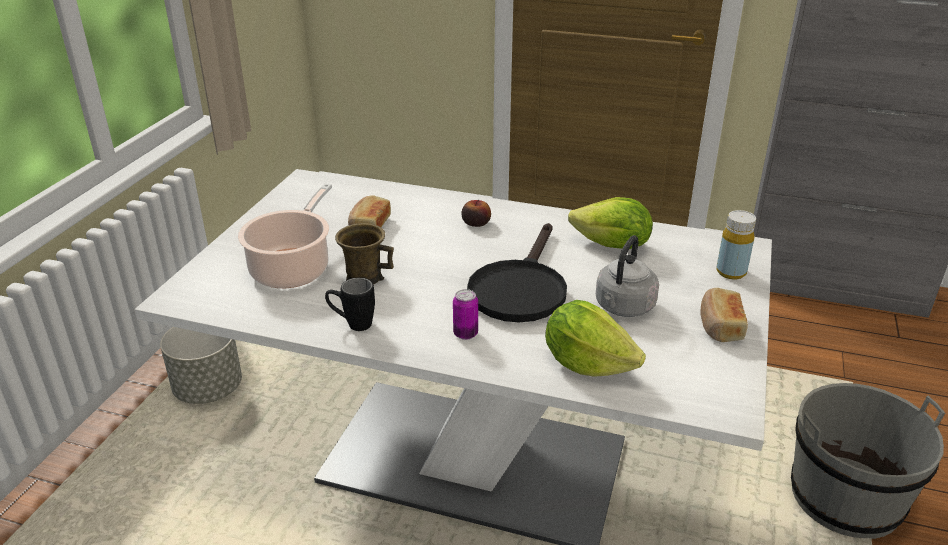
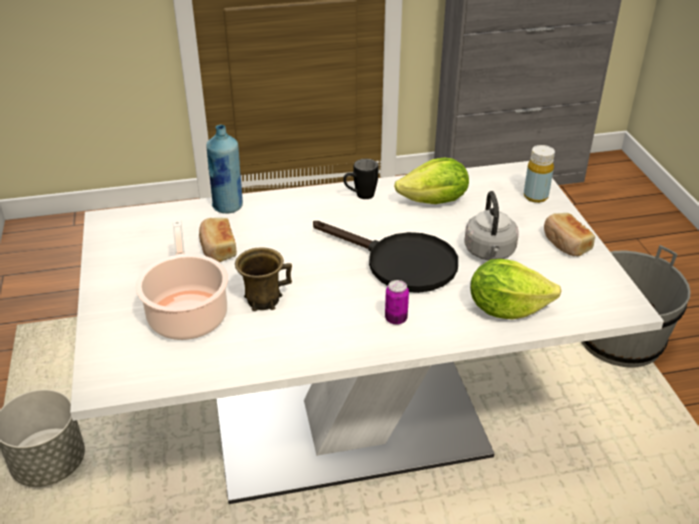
camera: 30 degrees left, 5 degrees up
(352, 324) = (296, 346): black mug -> black mug (360, 196)
(412, 196) = (228, 206): none -> blue bottle
(476, 223) = (309, 215): apple -> none
(520, 288) = (400, 263): black frying pan -> black frying pan turned 45 degrees counterclockwise

